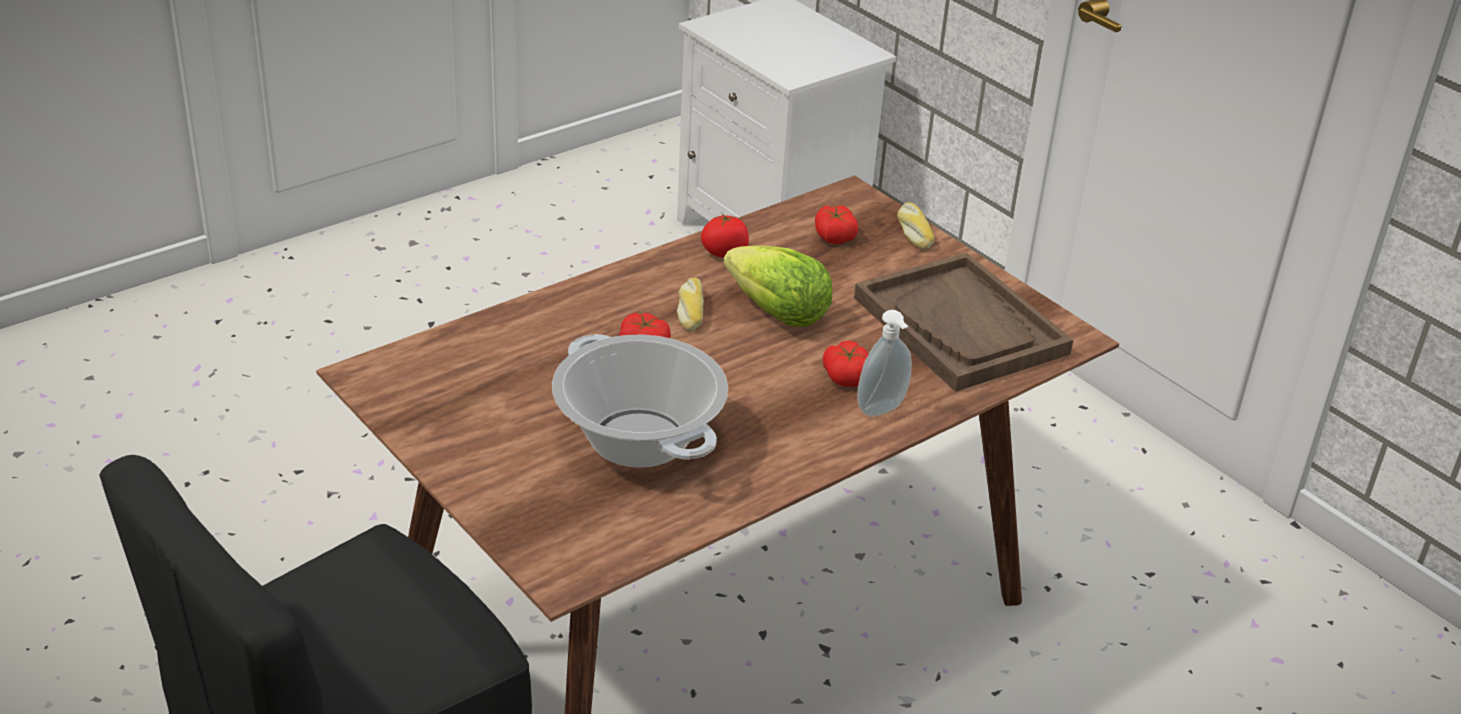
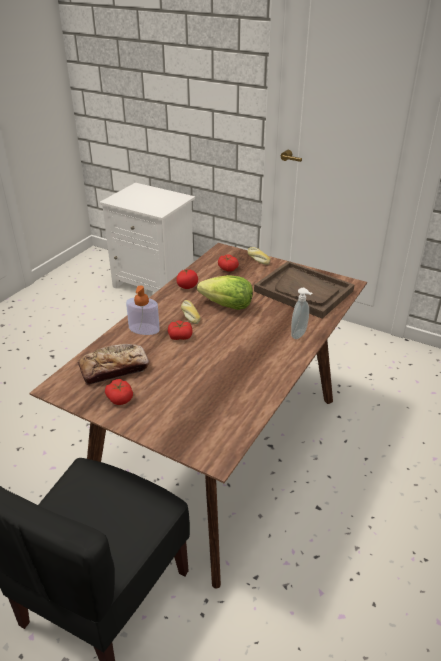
camera: 20 degrees left, 0 degrees up
(484, 371) = (114, 369): none -> bread
(585, 314) = (144, 329): none -> soap dispenser
(638, 439) = (206, 379): cooking pot -> none
(846, 376) = (274, 324): tomato -> tomato (120, 398)

